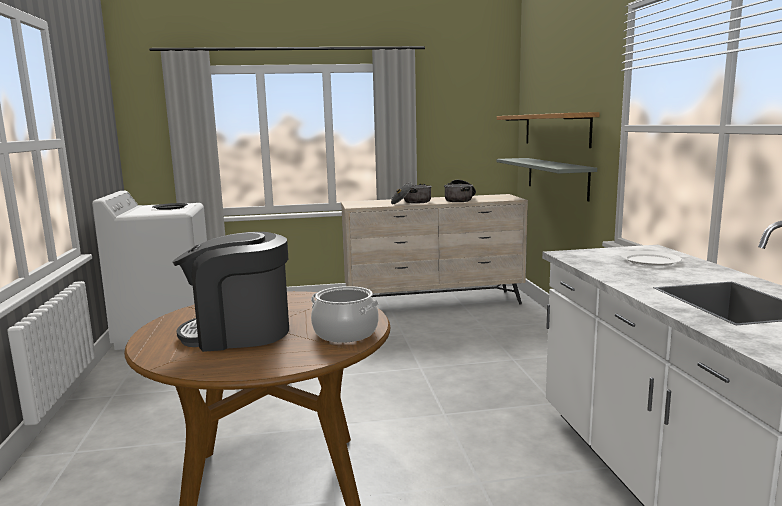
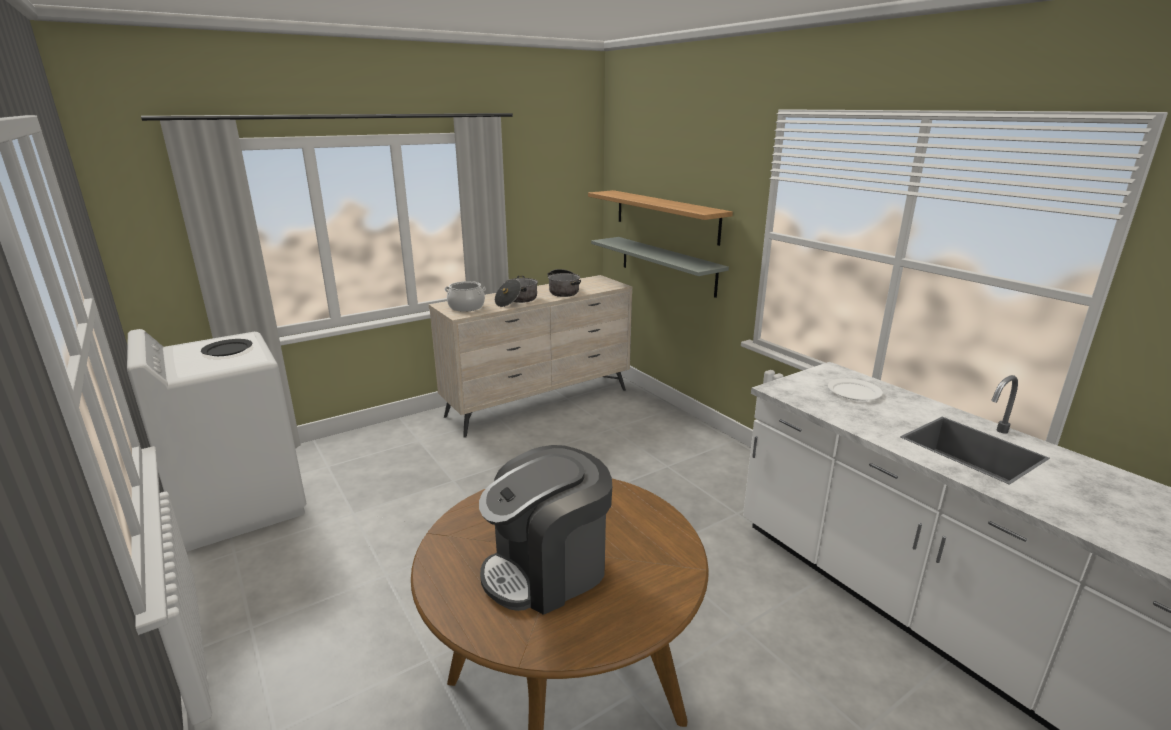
camera: 25 degrees left, 10 degrees up
(346, 333) = (659, 541): cooking pot -> cooking pot (466, 307)

